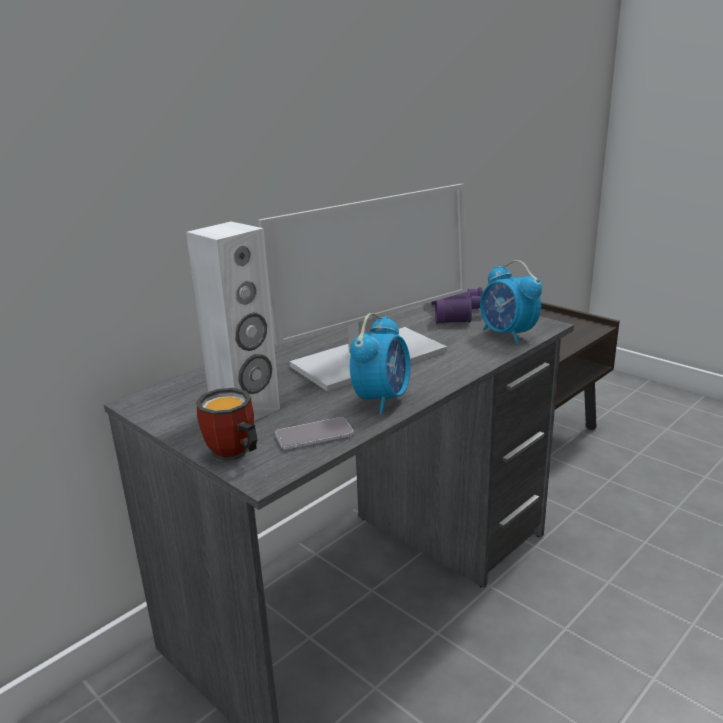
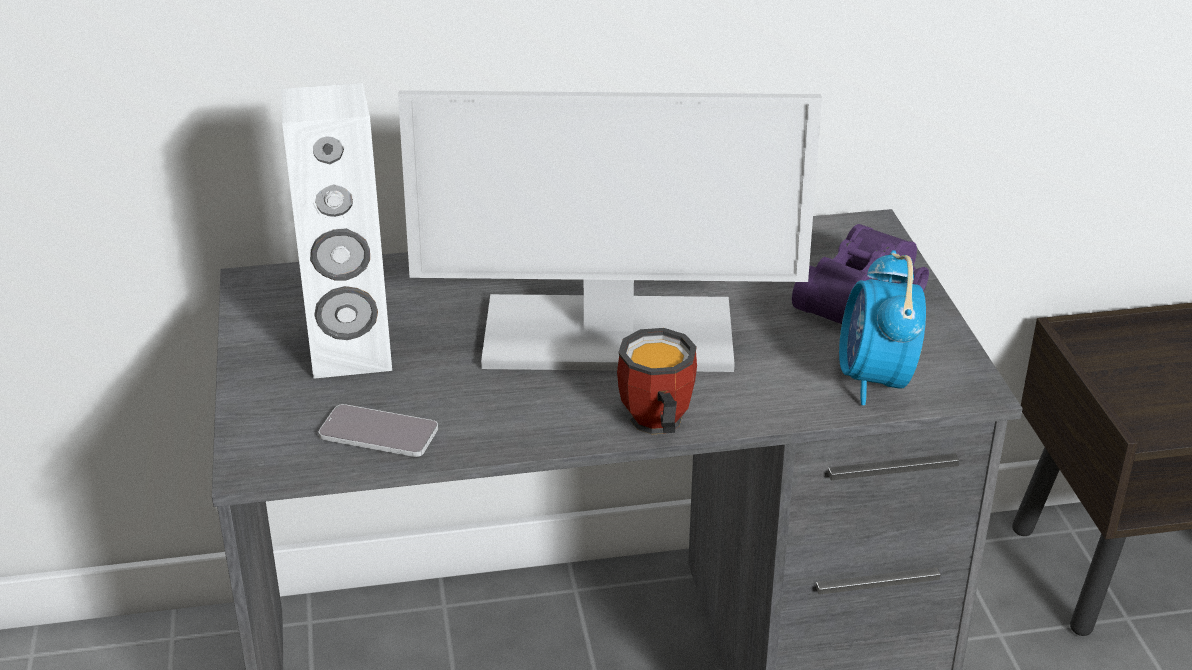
camera: 35 degrees right, 10 degrees up
(232, 455) = (259, 417): mug -> mug (653, 425)
(382, 399) = (529, 416): alarm clock -> none

